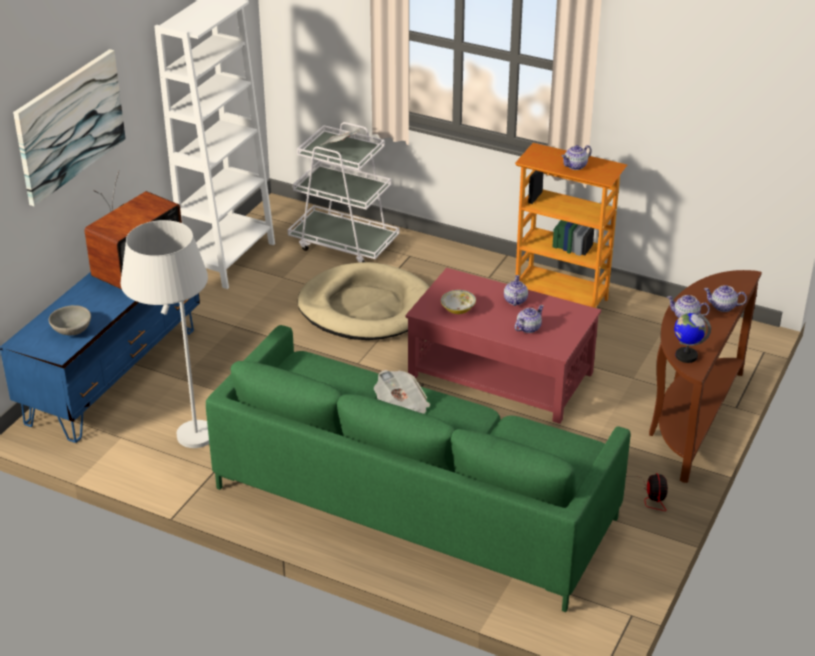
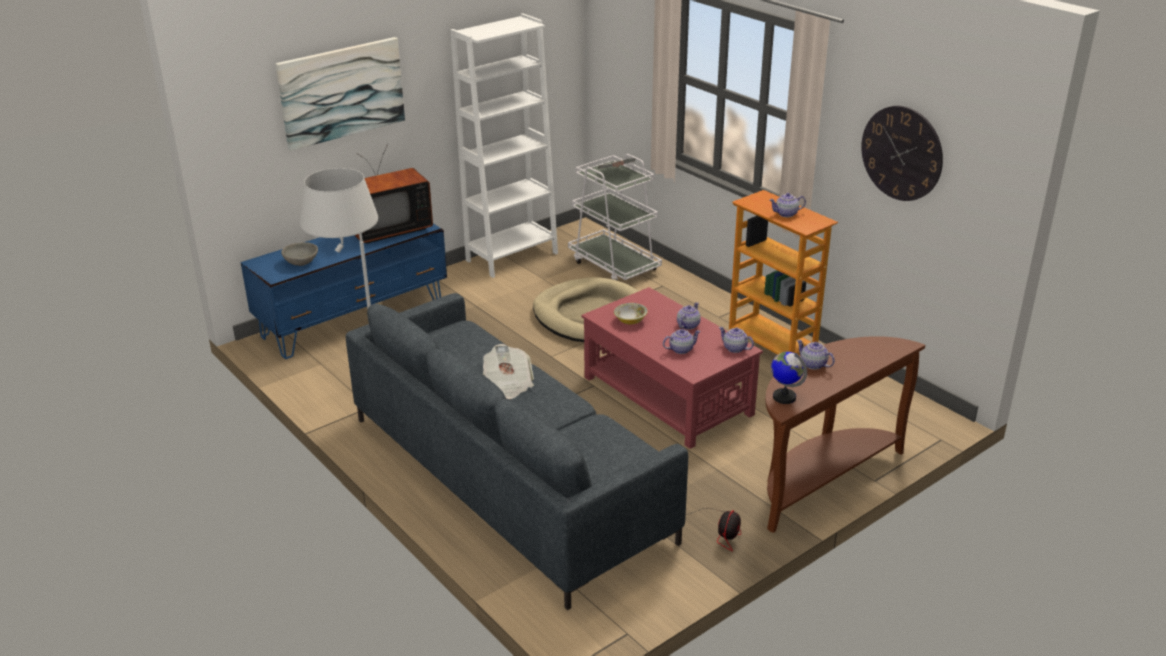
camera: 25 degrees right, 5 degrees down
(415, 502) = (508, 477): green sofa -> grey sofa
(686, 89) = (901, 153): none -> wall clock
(722, 307) = (858, 365): teapot -> teapot (734, 348)

